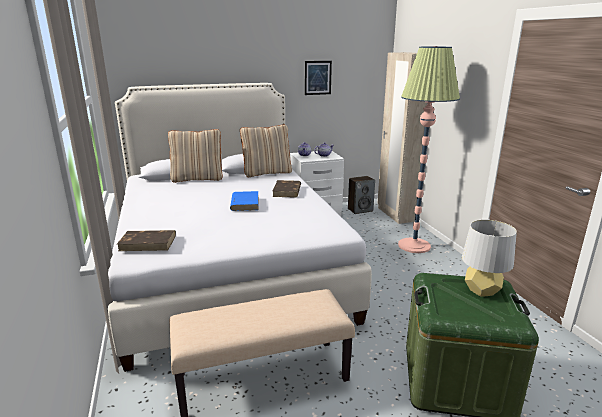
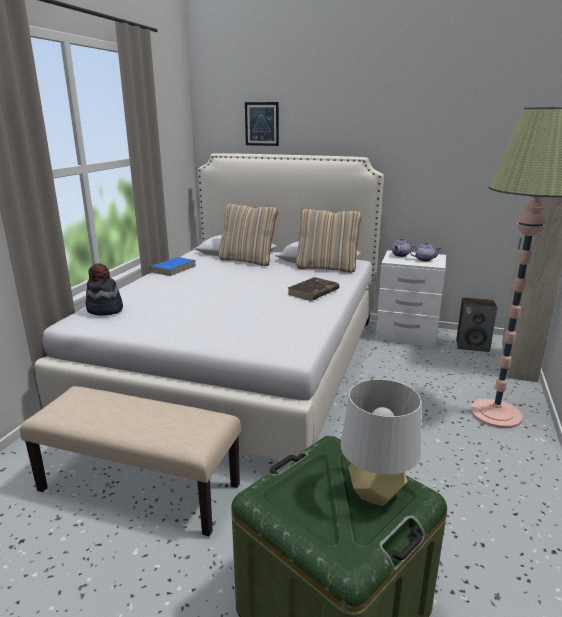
camera: 35 degrees right, 0 degrees up
(148, 243) = (105, 310): brown book -> hat
(244, 203) = (247, 294): blue book -> blue book (173, 268)
(317, 77) = (438, 154): picture -> picture (261, 124)

